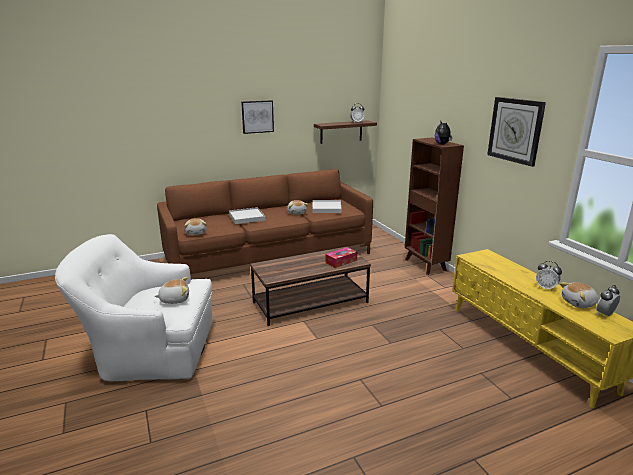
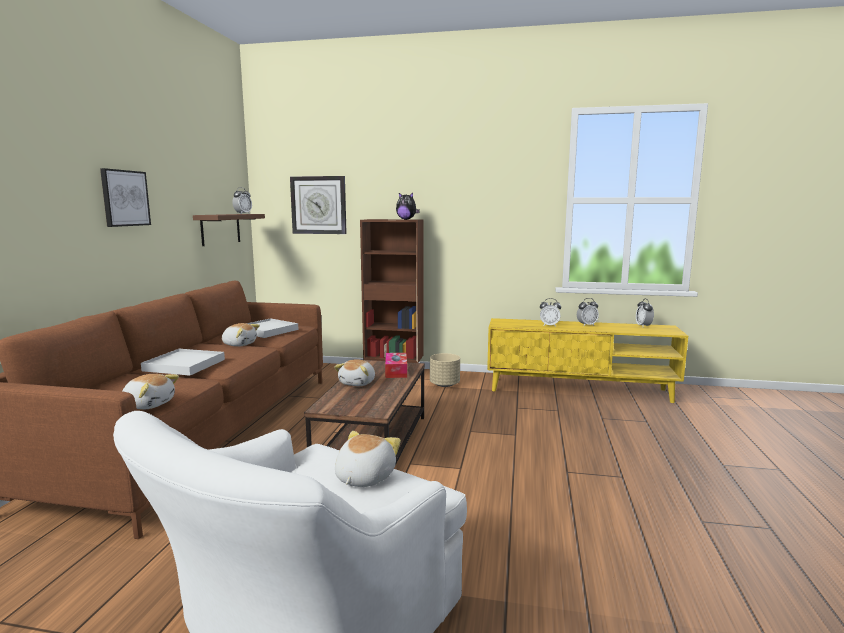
camera: 55 degrees left, 10 degrees down
(434, 289) = (445, 384): none -> beige planter
(509, 274) = (549, 325): none -> alarm clock
(515, 130) = (491, 193): wall clock -> wall clock (318, 205)
(579, 303) = (621, 326): plush toy -> plush toy (358, 383)

